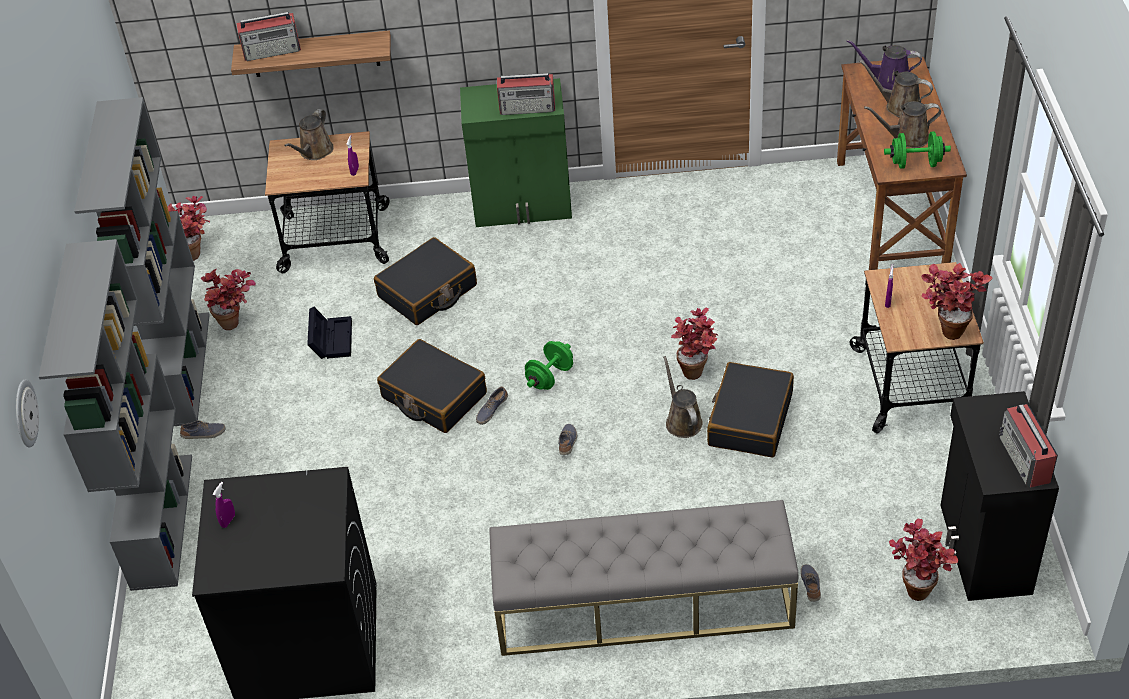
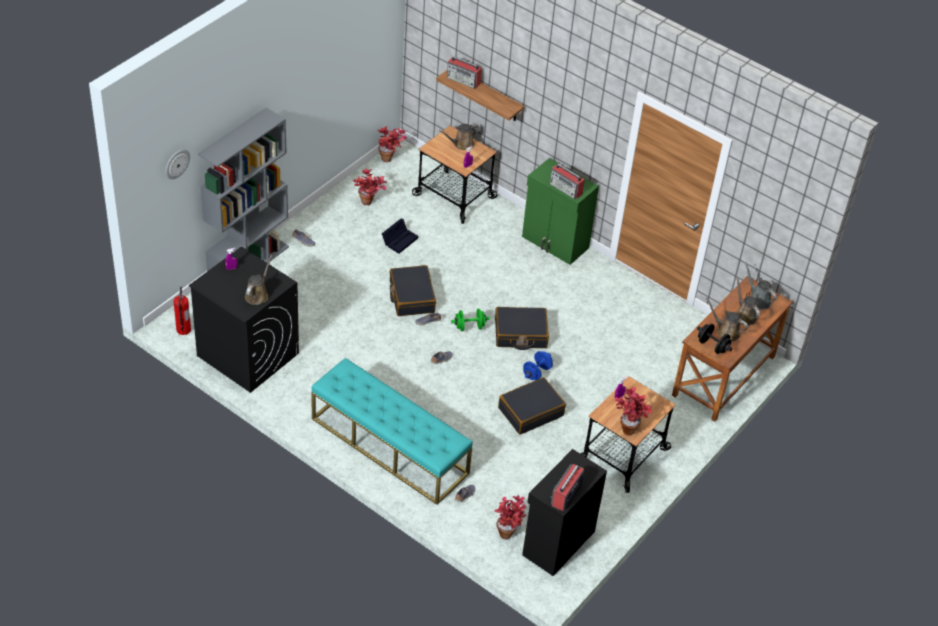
camera: 35 degrees right, 0 degrees up
(172, 684) = (183, 330): none -> fire extinguisher
(181, 368) = (326, 206): grey bookcase -> none
(427, 292) = (464, 250): black suitcase -> black suitcase (520, 334)
(643, 604) = (389, 446): grey bench -> turquoise bench
(682, 420) = (501, 389): brown watering can -> brown watering can (257, 294)
(696, 368) = (536, 372): potted plant -> blue dumbbell
(888, 80) = (758, 300): purple watering can -> grey watering can
(915, 163) = (712, 346): green dumbbell -> black dumbbell

